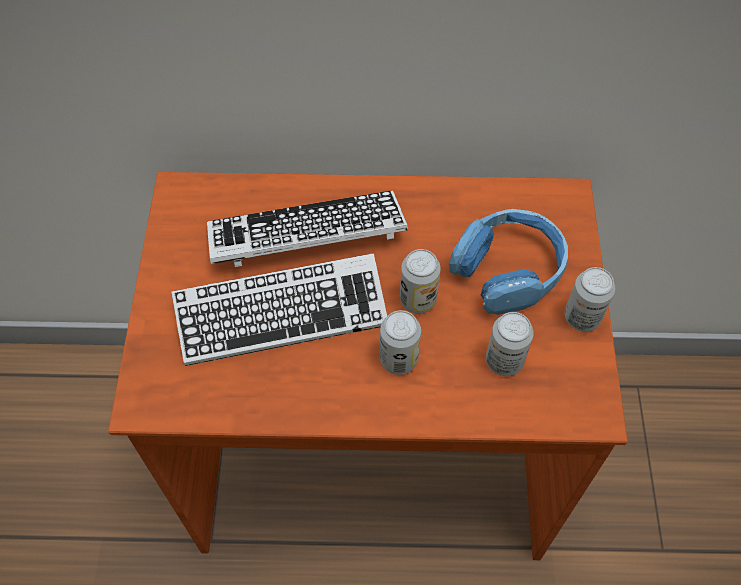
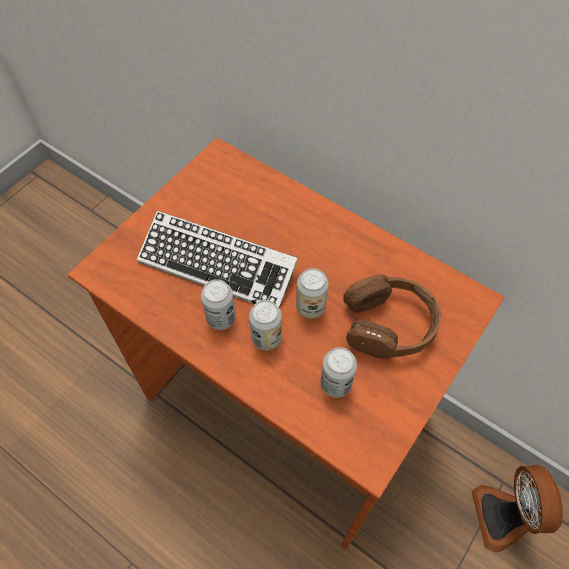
camera: 35 degrees right, 0 degrees up
(306, 236) = (272, 225): keyboard -> none
(508, 270) = (389, 325): blue headphones -> brown headphones
(582, 317) = (416, 389): can -> can (221, 318)
(660, 419) = (504, 516): none -> fan

